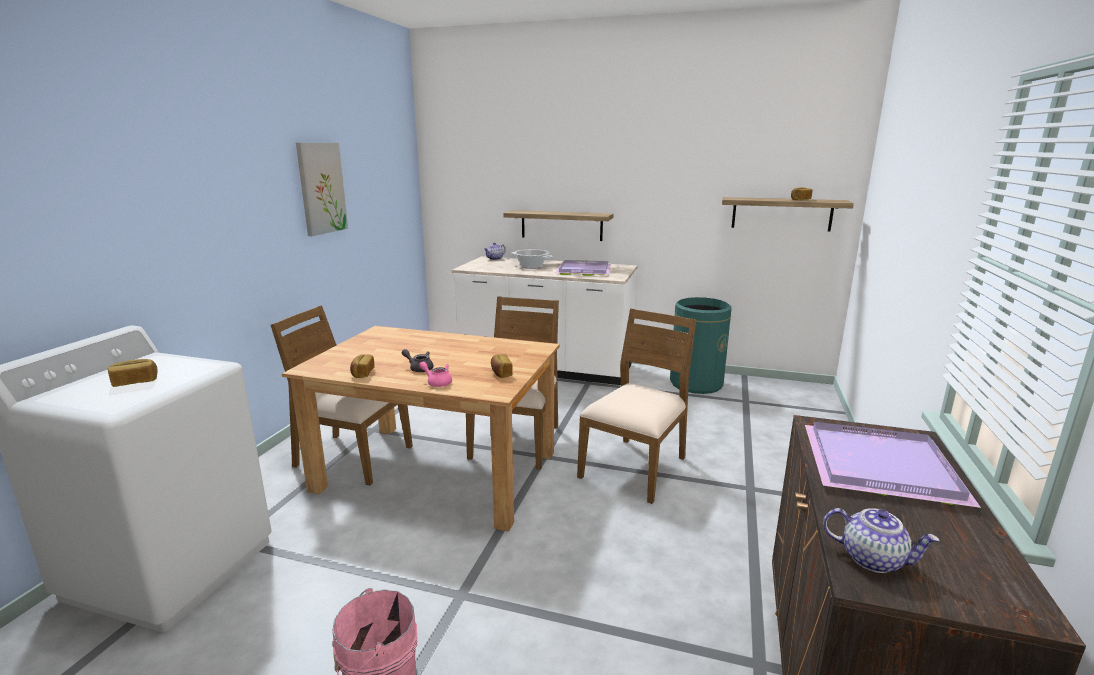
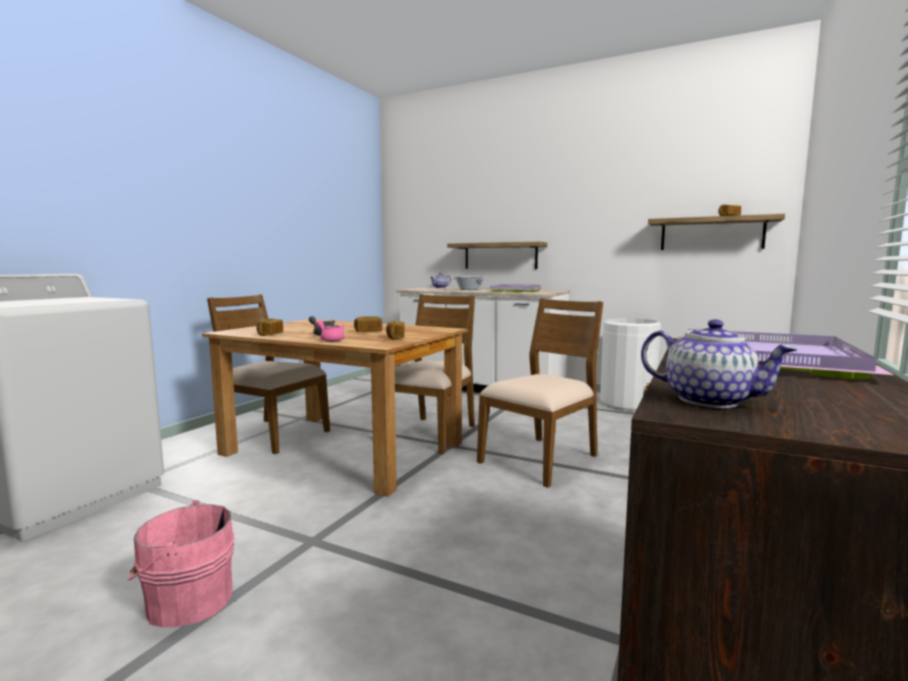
camera: 10 degrees right, 10 degrees down
(135, 382) = (46, 301): bread -> bread (368, 331)
(321, 188) = (282, 206): picture -> none
(696, 383) = (627, 404): green trash can -> white trash can

